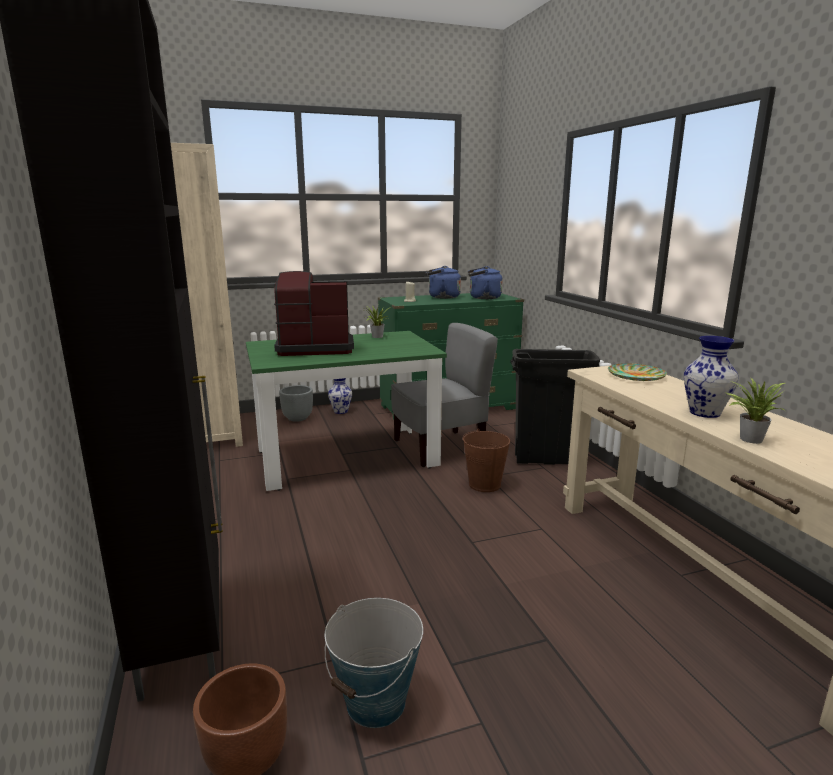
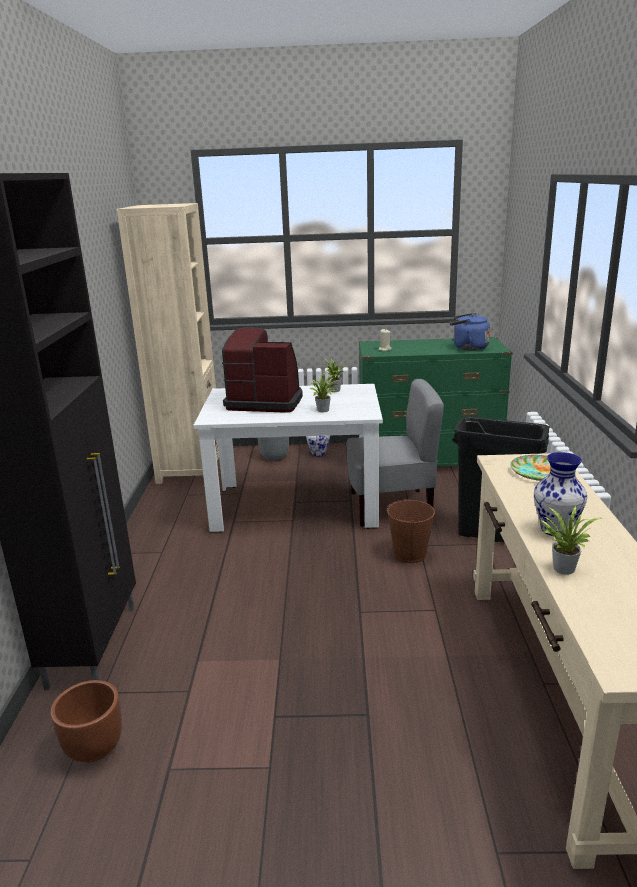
camera: 20 degrees right, 5 degrees up
(346, 457) = (296, 506): green dining table -> white dining table
(376, 703) = (200, 731): bucket -> none
(383, 350) = (324, 410): none -> potted plant
(442, 297) = (424, 344): blue kettle -> none

